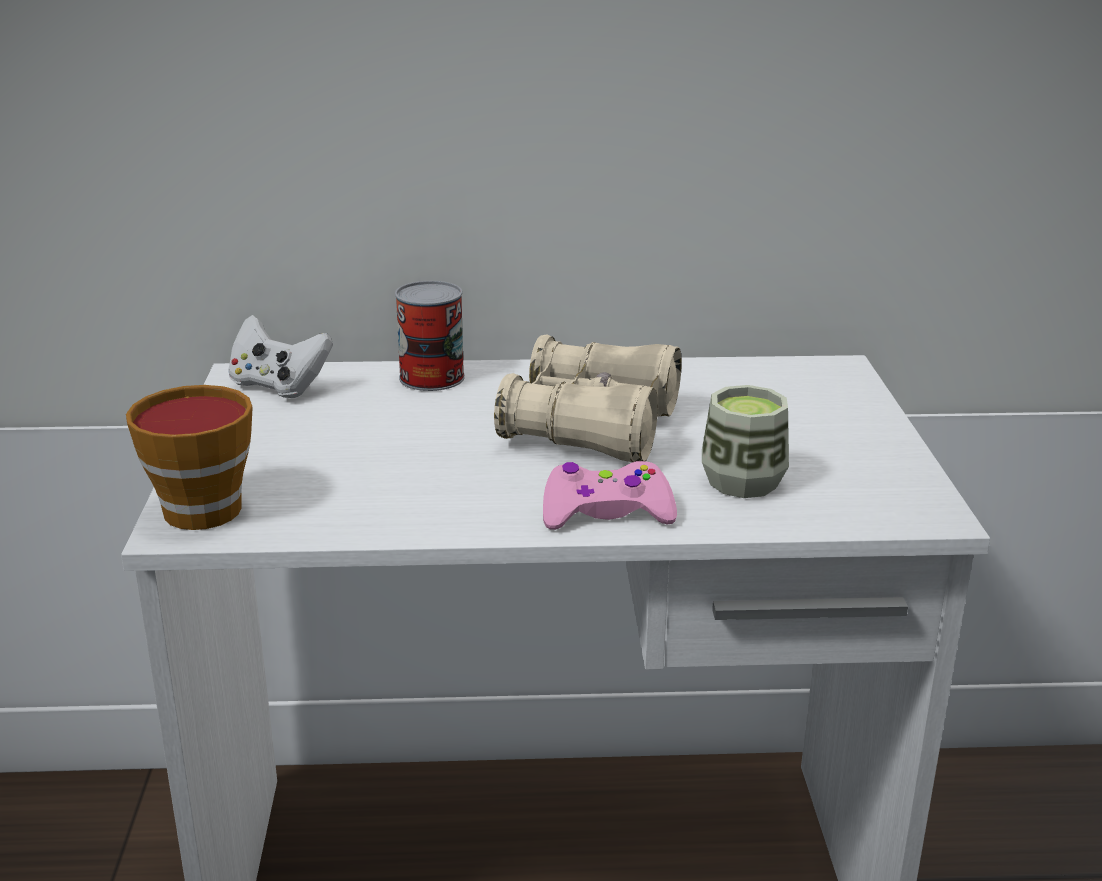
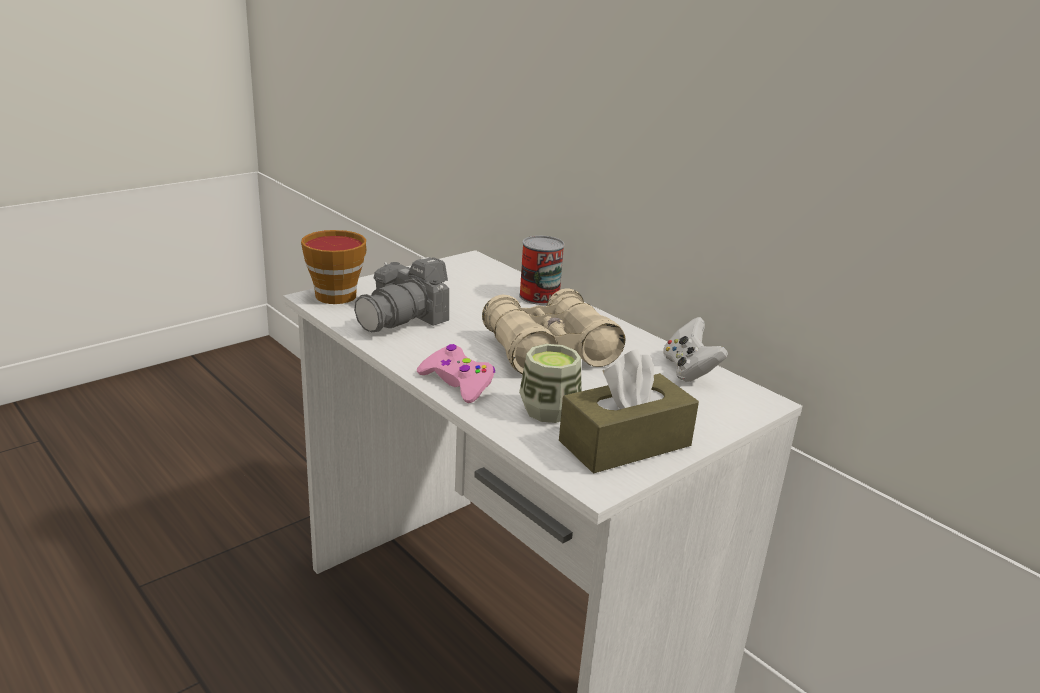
camera: 50 degrees right, 0 degrees up
(278, 386) = (473, 269): white game controller -> white game controller (689, 370)
(362, 485) = (403, 318): none -> camera
(860, 468) = (625, 443): none -> brown tissue box

